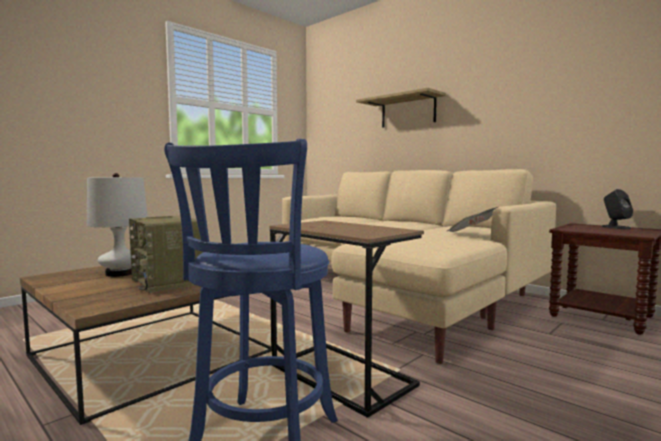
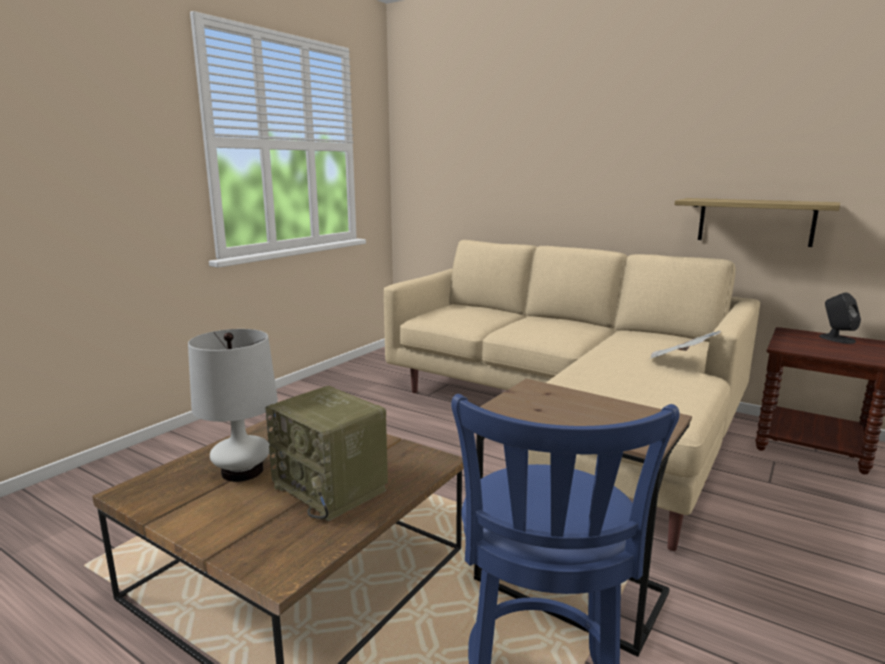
camera: 10 degrees left, 10 degrees up
(408, 111) = (555, 157): shelf -> shelf (755, 221)

